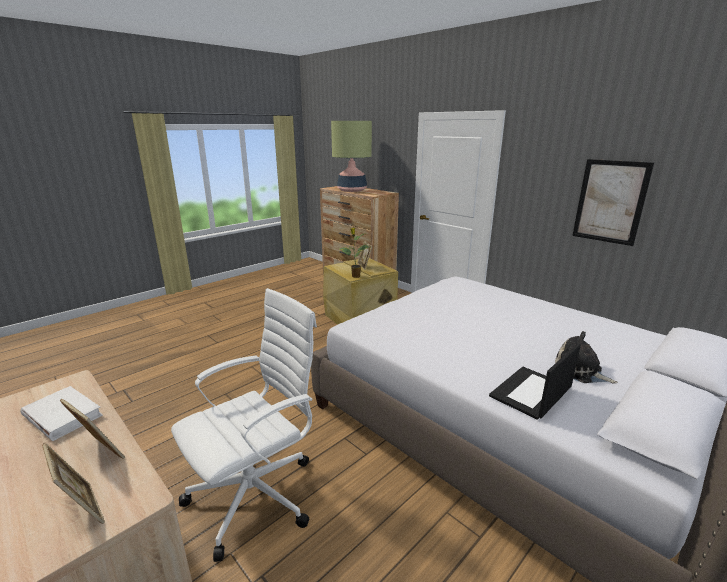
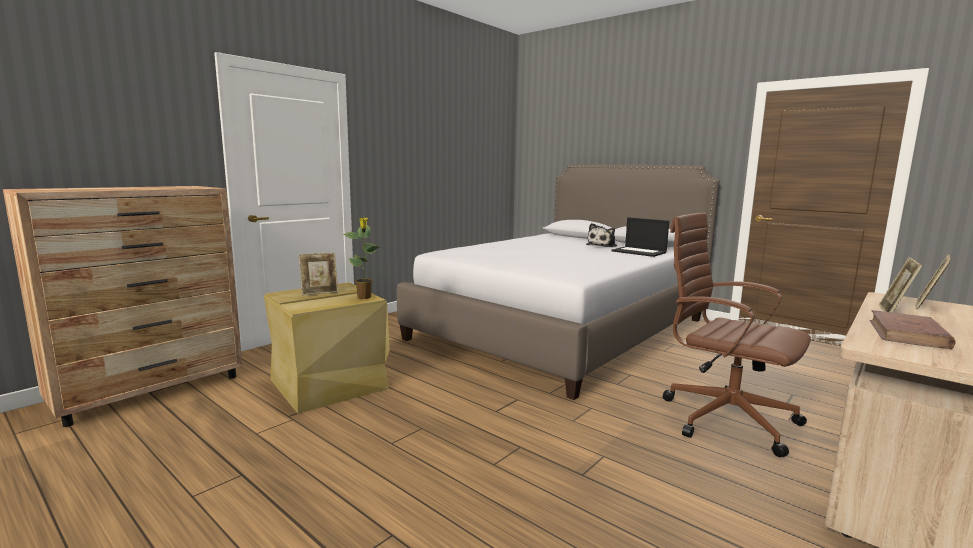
camera: 95 degrees left, 10 degrees down
(62, 415) = (907, 334): white book -> brown book
(257, 494) = (724, 418): white office chair -> brown office chair
(352, 190) = (114, 188): table lamp -> none
(610, 202) = (437, 165): picture -> none

